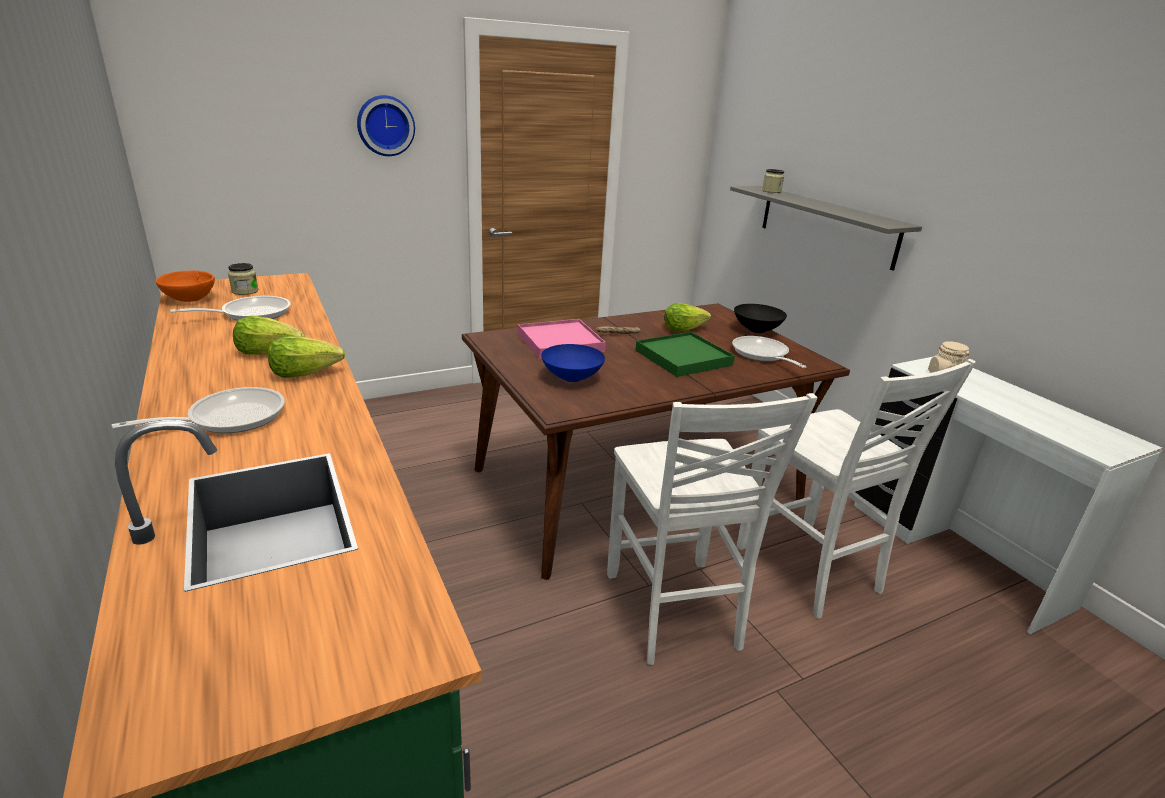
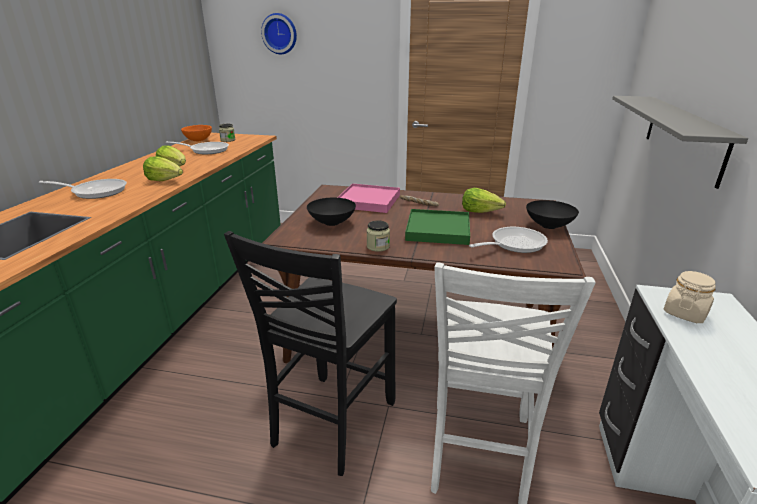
camera: 40 degrees right, 0 degrees up
(385, 125) = (343, 44): wall clock -> wall clock (280, 34)
(571, 378) = (331, 223): blue bowl -> black bowl
(674, 612) = (331, 423): white chair -> black chair
(762, 355) = (513, 244): frying pan -> frying pan turned 45 degrees clockwise
(771, 191) = (646, 100): jar -> jar (378, 246)

